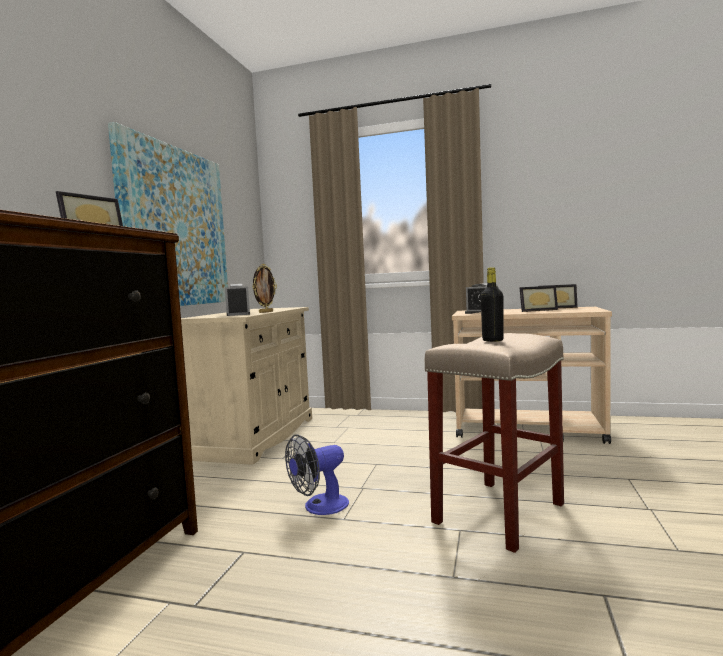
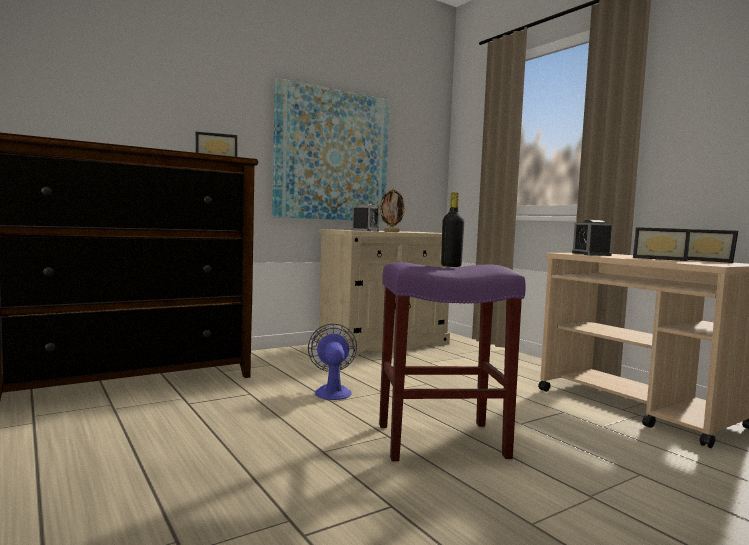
camera: 40 degrees right, 0 degrees up
(319, 507) = (332, 391): fan -> fan turned 75 degrees clockwise
(499, 512) = (442, 440): beige stool -> purple stool

